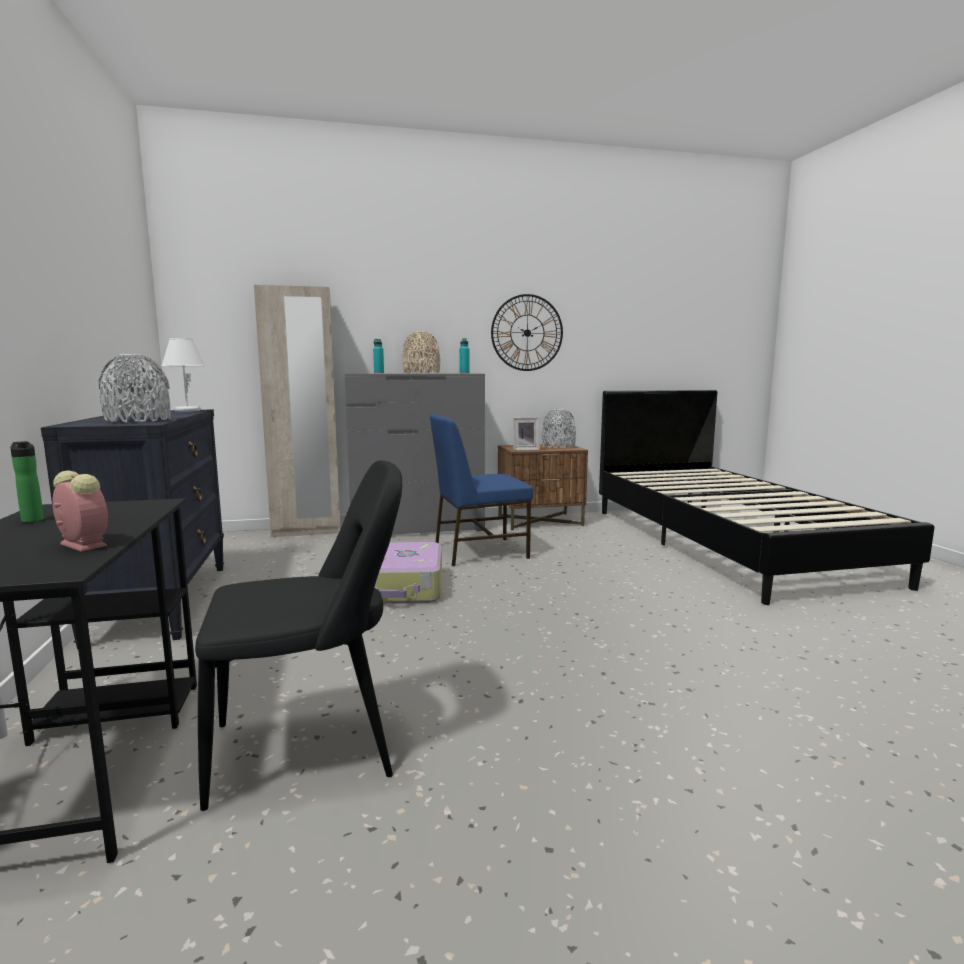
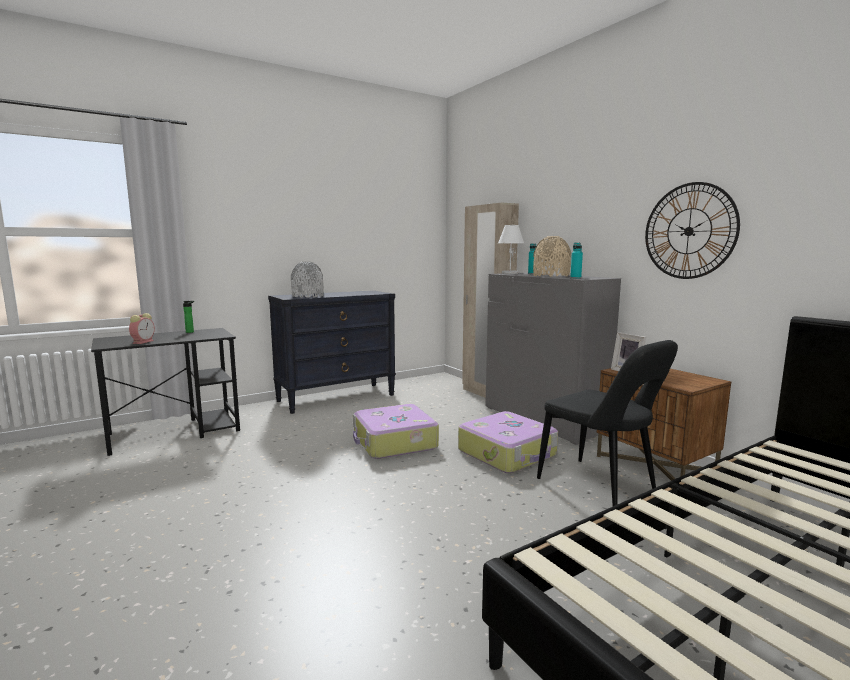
camera: 70 degrees right, 0 degrees up
(187, 410) = (376, 293): white table lamp -> white table lamp (509, 273)
(312, 749) = (174, 468): black chair -> black chair (600, 488)
(478, 551) = (508, 453): blue chair -> suitcase
(558, 446) = (689, 379): grey vase -> none

